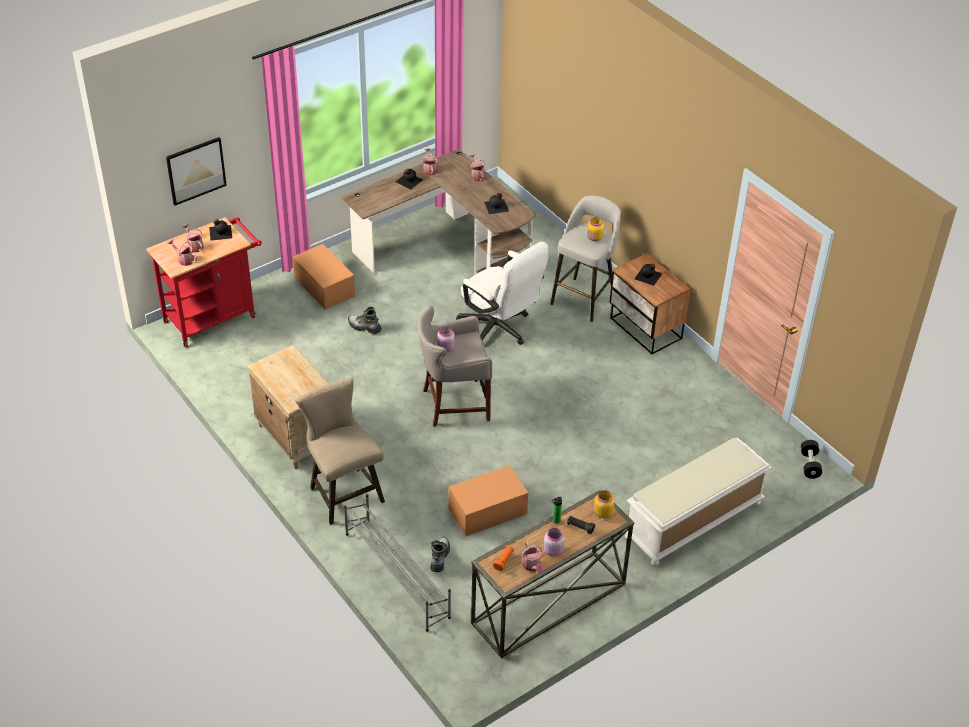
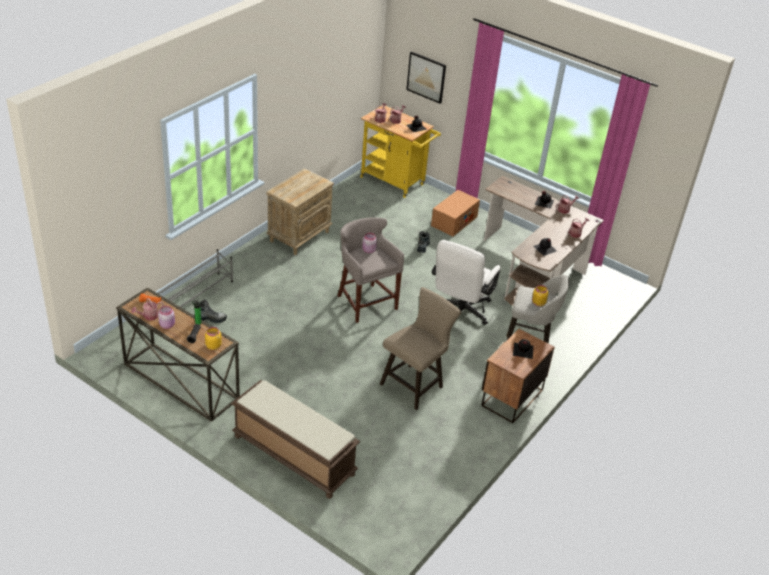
camera: 70 degrees right, 5 degrees down
(214, 317) = (395, 182): red cart -> yellow cart
(343, 491) = (257, 265): beige stool -> beige stool (415, 384)
(487, 511) = (262, 336): cardboard box -> none
(693, 521) = (292, 455): white bench -> brown bench
(809, 465) = (392, 532): black dumbbell -> none

